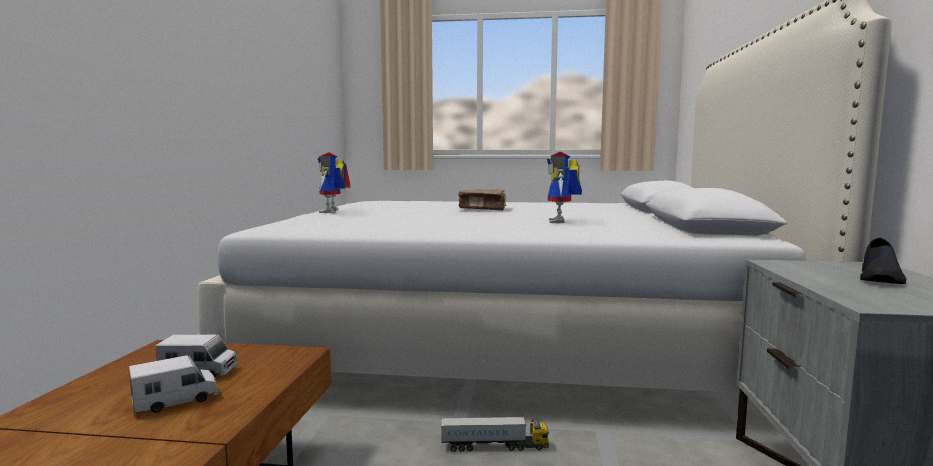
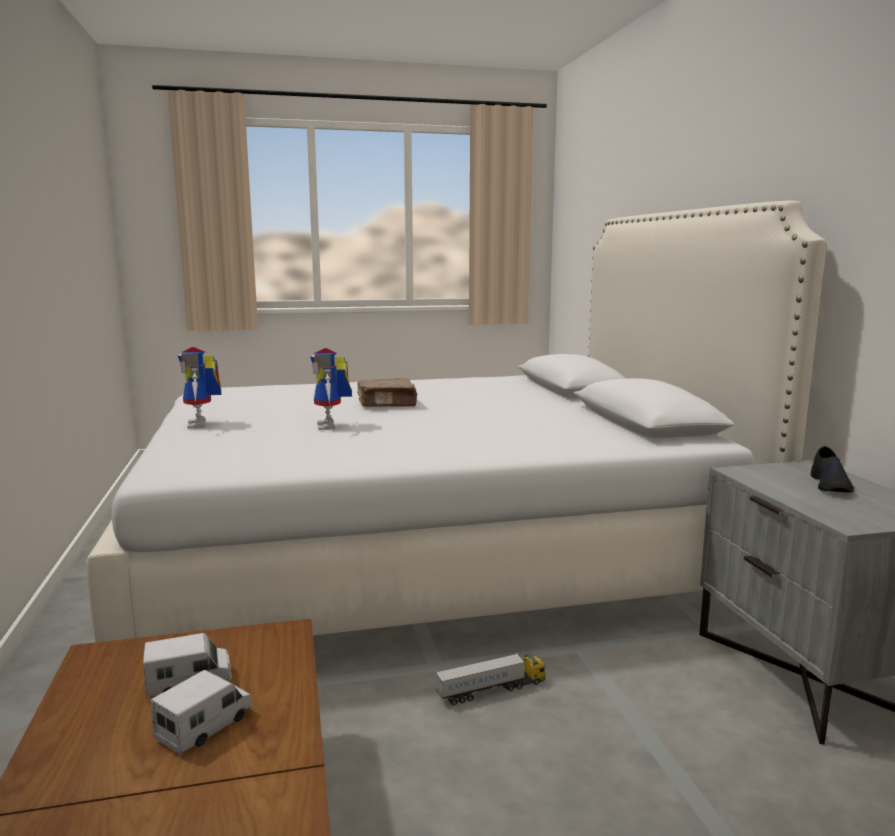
camera: 20 degrees left, 5 degrees up
(562, 222) = (504, 425): toy robot -> toy robot (332, 426)

